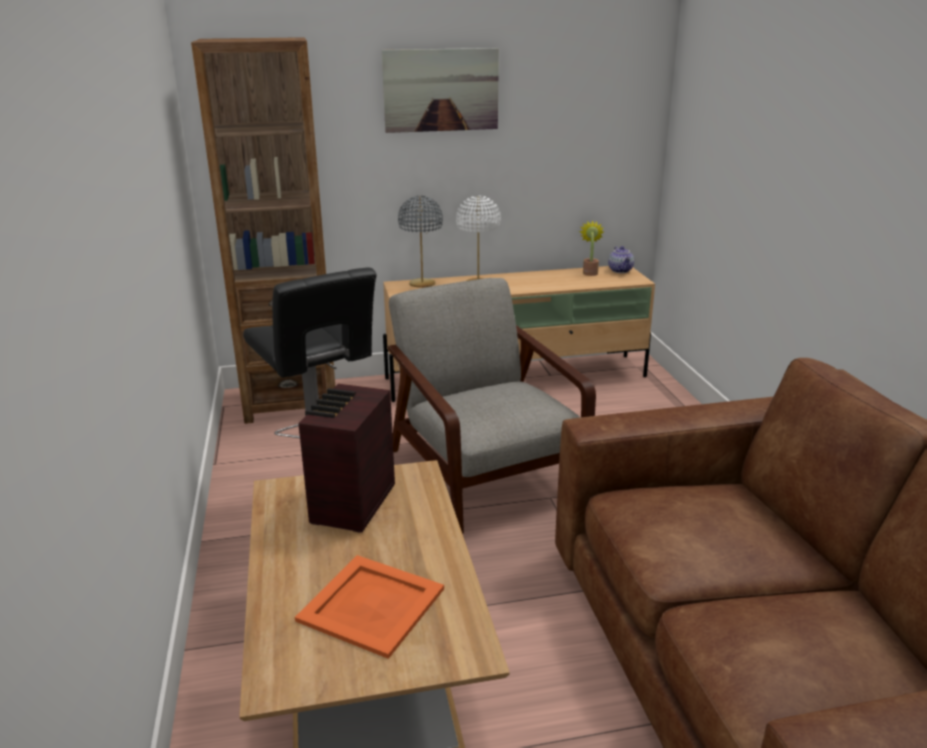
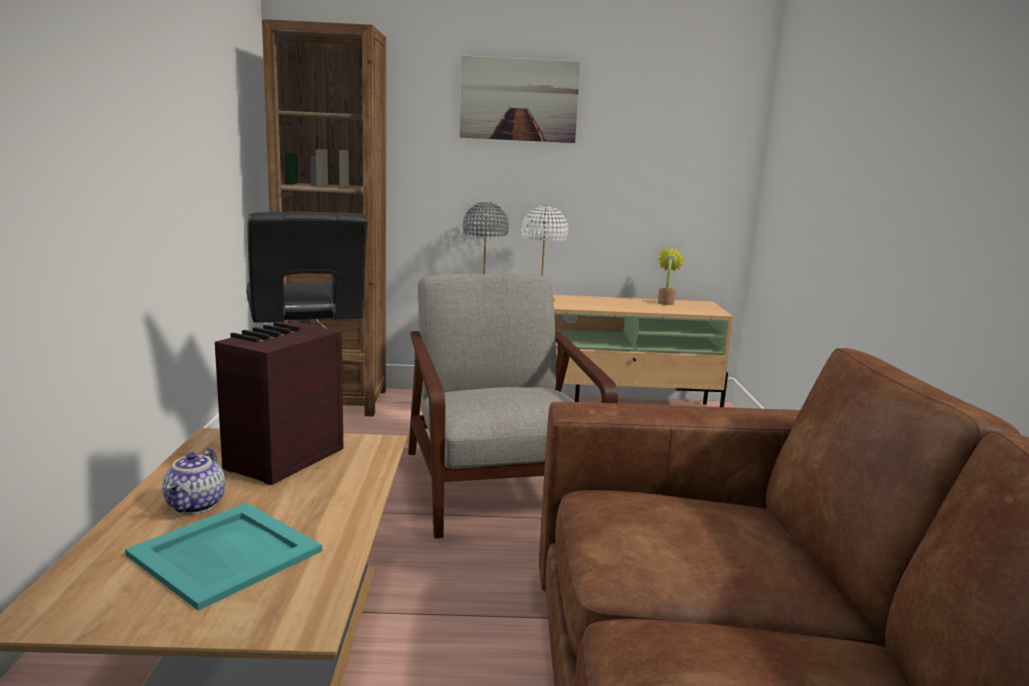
camera: 10 degrees right, 10 degrees down
(370, 605) = (223, 553): orange tray -> turquoise tray
(621, 270) = (700, 304): teapot -> teapot (197, 505)

